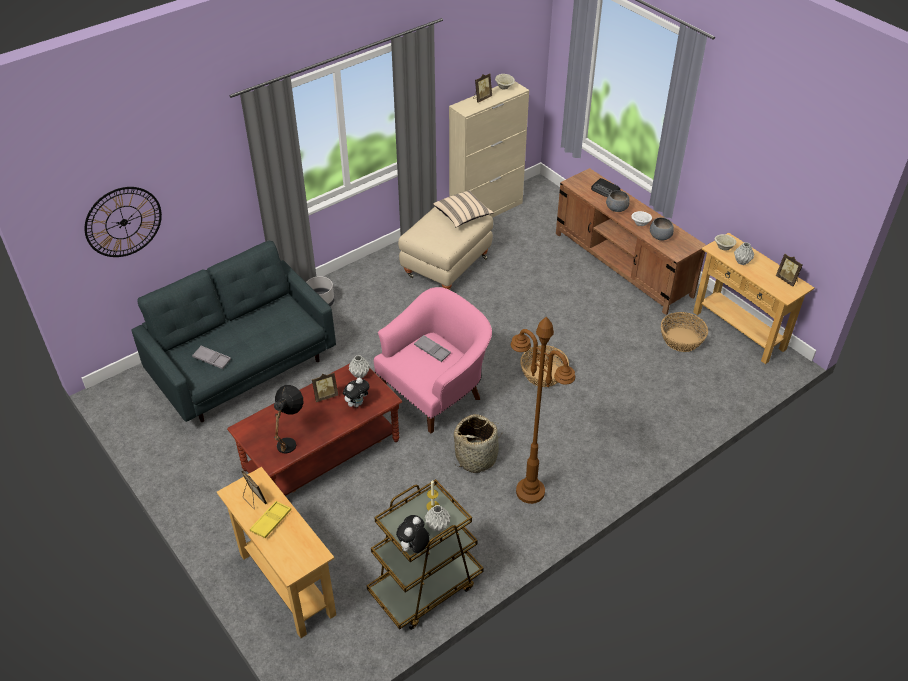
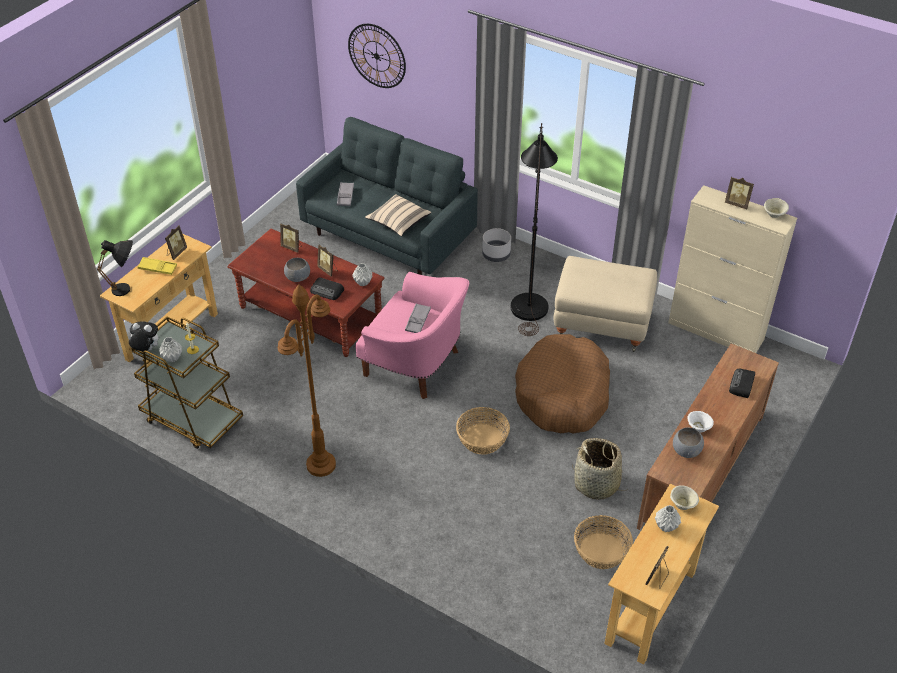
camera: 70 degrees right, 0 degrees up
(271, 416) = (292, 247): none -> picture frame
(290, 440) = (270, 266): black table lamp -> black table lamp (127, 290)
(357, 403) = (327, 291): plush toy -> radio
(392, 298) = (529, 300): none -> black floor lamp
(463, 216) = (630, 288): beige pillow -> beige pillow (398, 222)
(476, 457) = (348, 415): basket -> basket (597, 484)
(515, 312) = (563, 395): none -> brown dog bed
(616, 208) = (714, 401): grey bowl -> grey bowl (298, 277)

